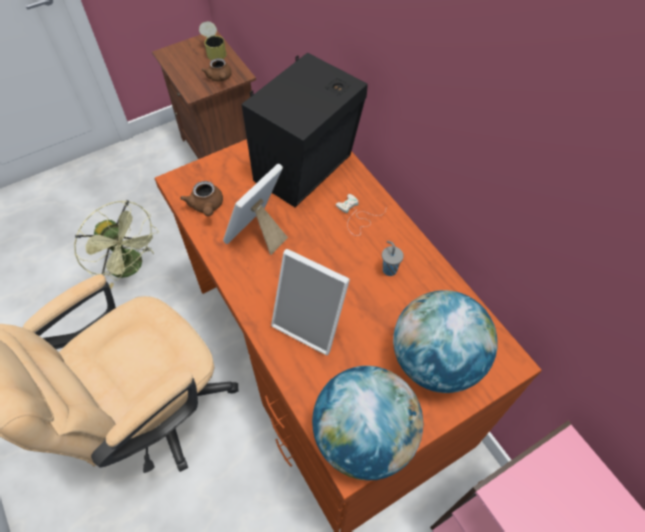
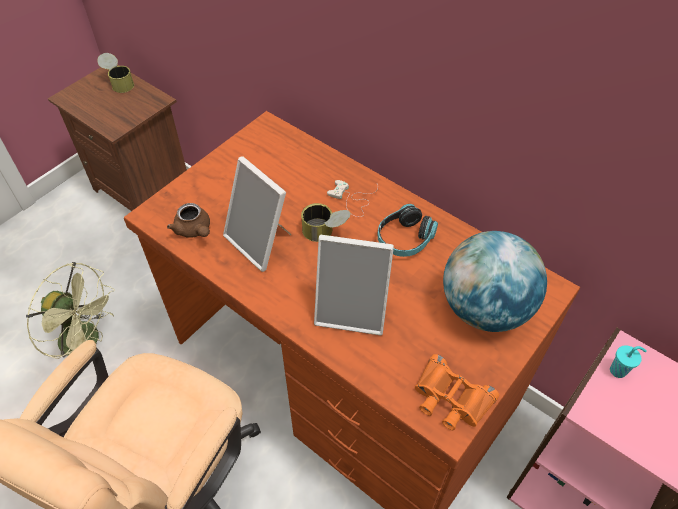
camera: 20 degrees left, 5 degrees down
(220, 78) = (137, 108): brown teapot -> none
(258, 234) = (261, 242): picture frame -> picture frame turned 60 degrees counterclockwise
(307, 169) = (283, 168): black speaker -> none
(318, 242) = (325, 233): none -> can
(364, 437) = (450, 398): globe -> orange binoculars
(389, 269) = (405, 239): grey cup -> headphones
(550, 465) = (619, 371): none -> turquoise cup

